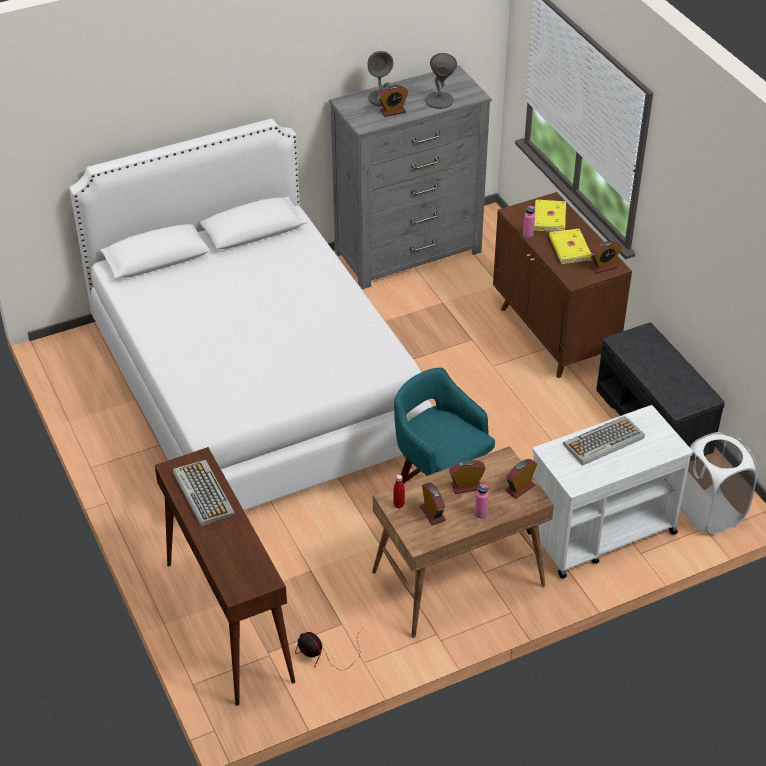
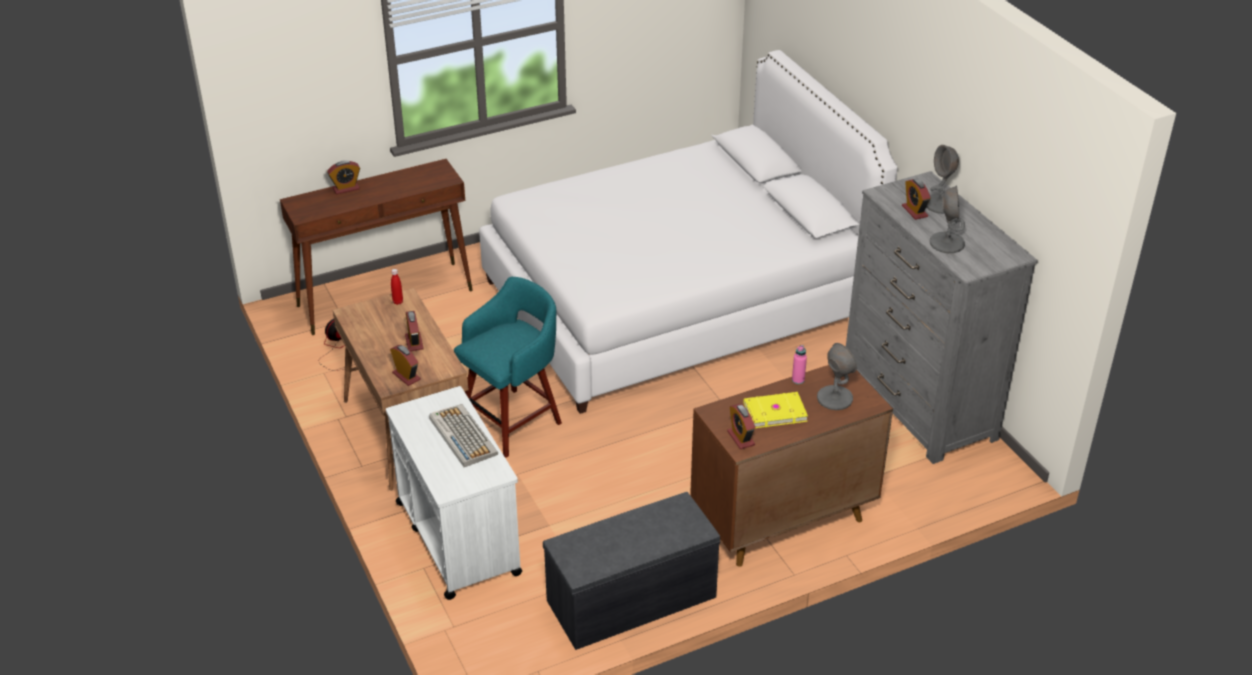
camera: 90 degrees right, 5 degrees down
(202, 493) = (408, 182): keyboard -> none
(432, 513) = (382, 321): alarm clock -> alarm clock (346, 188)
(480, 513) = (377, 350): pink bottle -> none
(548, 218) = (834, 398): yellow book -> grey table lamp
(710, 512) = (476, 634): white laundry basket -> none

